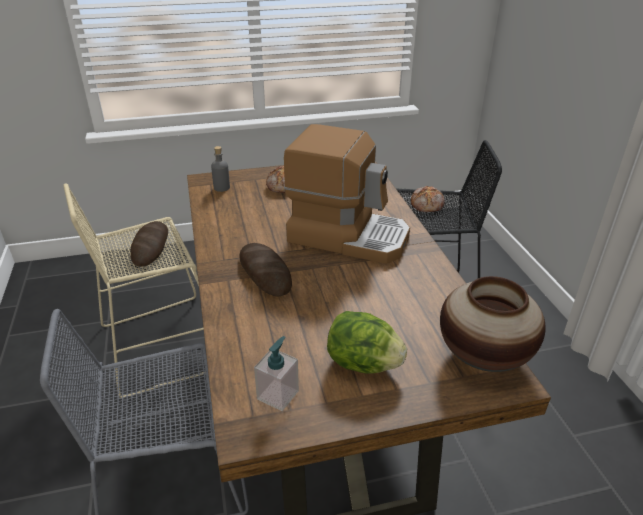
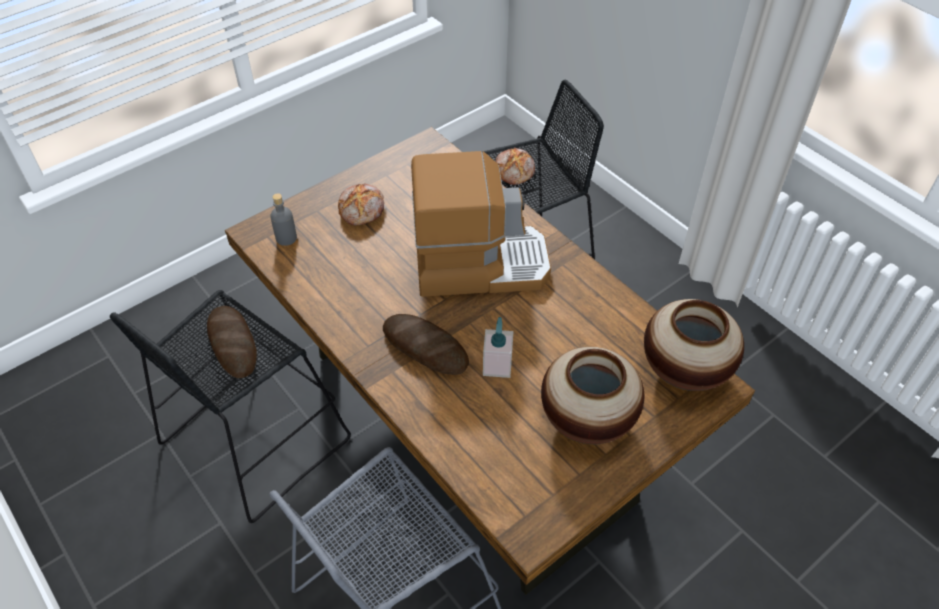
camera: 25 degrees left, 15 degrees up
(164, 344) = (255, 437): beige stool -> black stool
(278, 395) = (532, 484): soap dispenser -> soap dispenser (497, 365)
(363, 363) = (586, 420): lettuce -> vase

